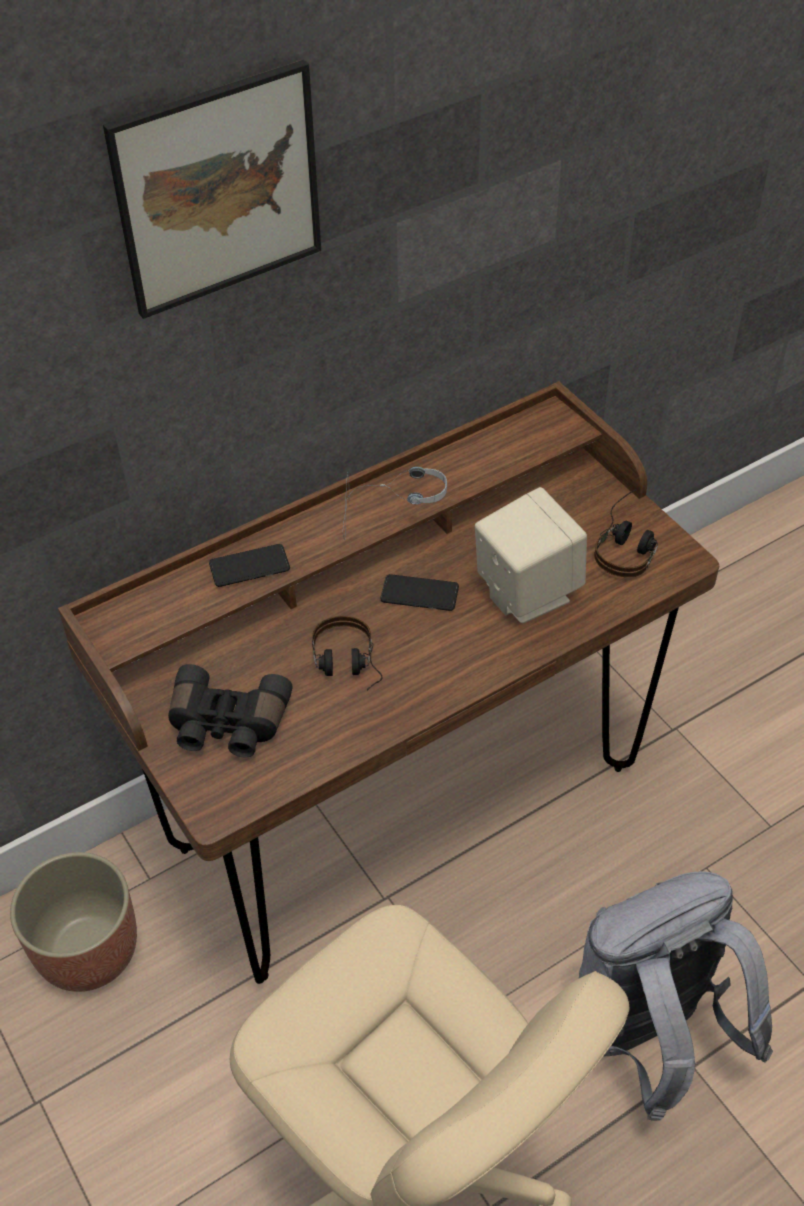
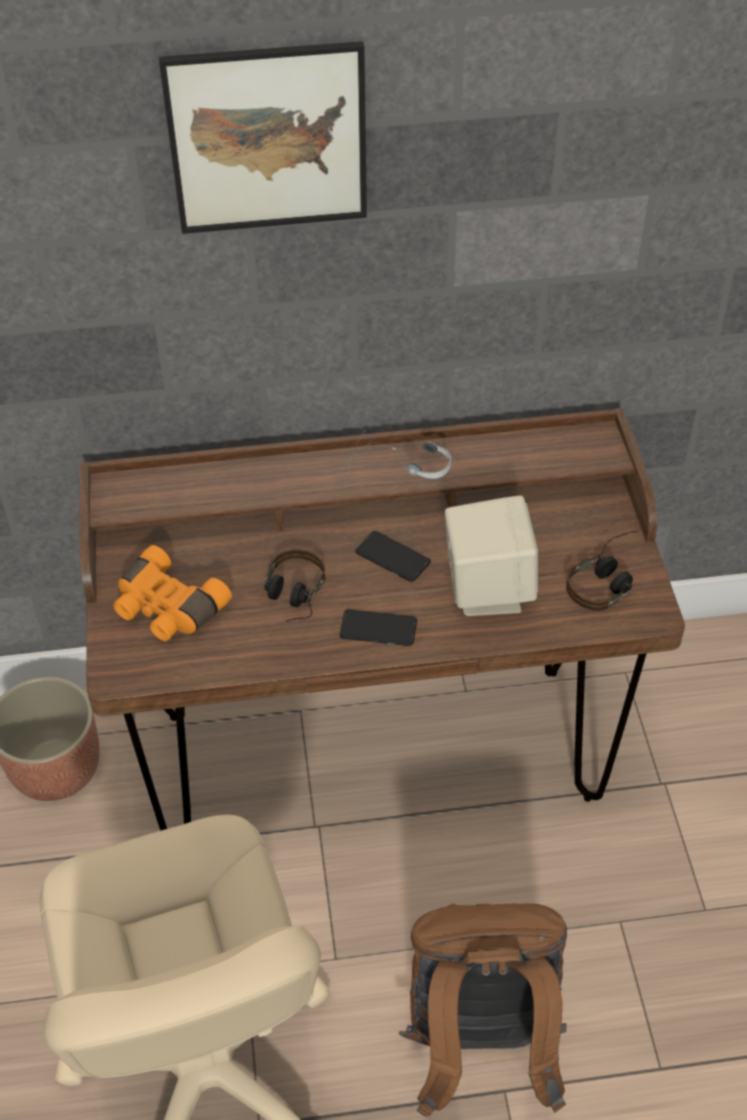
camera: 25 degrees right, 0 degrees up
(227, 725) = (166, 609): black binoculars -> orange binoculars
(249, 566) = (251, 481): phone -> phone (378, 629)
(649, 1038) = (479, 1048): grey backpack -> brown backpack

